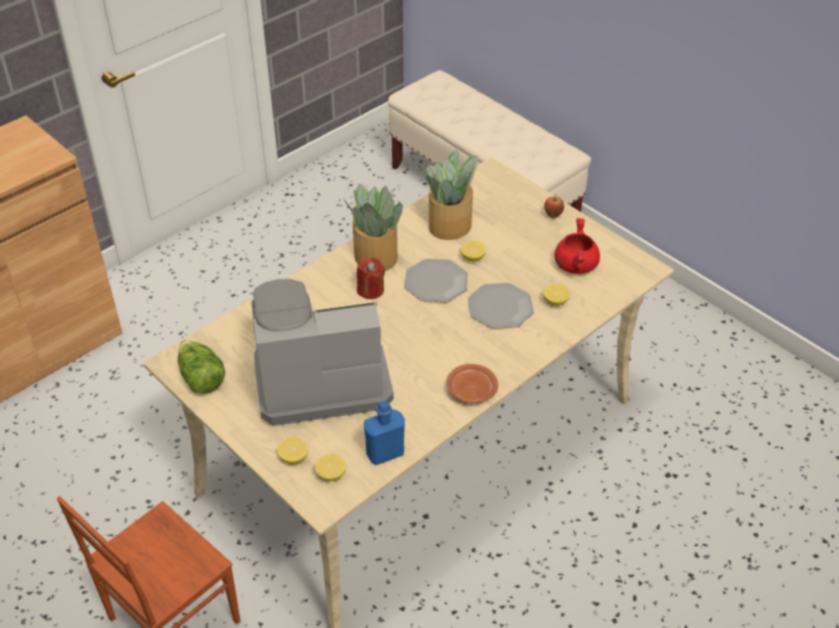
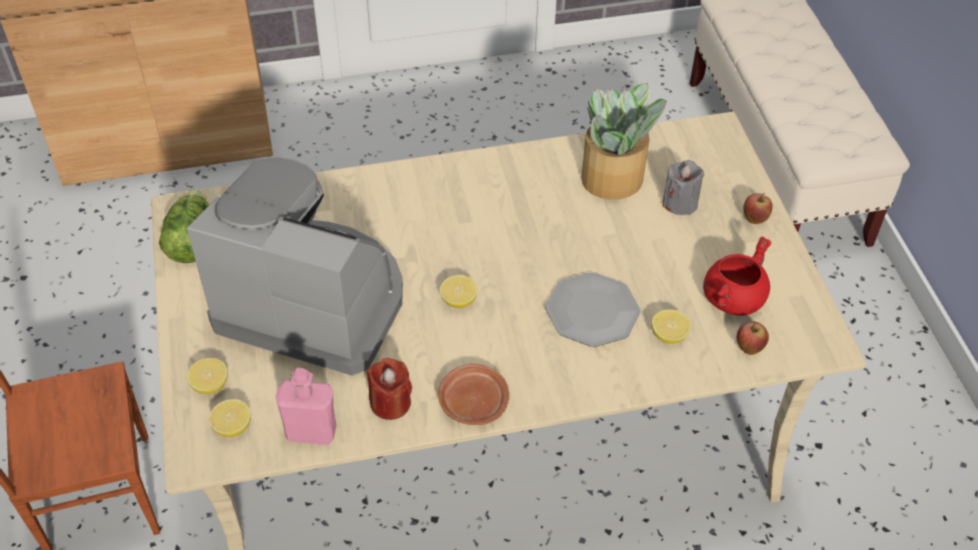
camera: 30 degrees right, 5 degrees up
(370, 290) = (455, 220): red candle -> red candle (390, 403)
(376, 257) = (493, 182): potted plant -> none
(385, 453) = (311, 432): blue bottle -> pink bottle
(436, 282) = (539, 243): plate -> none
(473, 258) = (608, 232): lemon -> lemon (458, 300)
(502, 223) = (680, 203): none -> grey candle
(605, 289) = (748, 348): none -> apple

